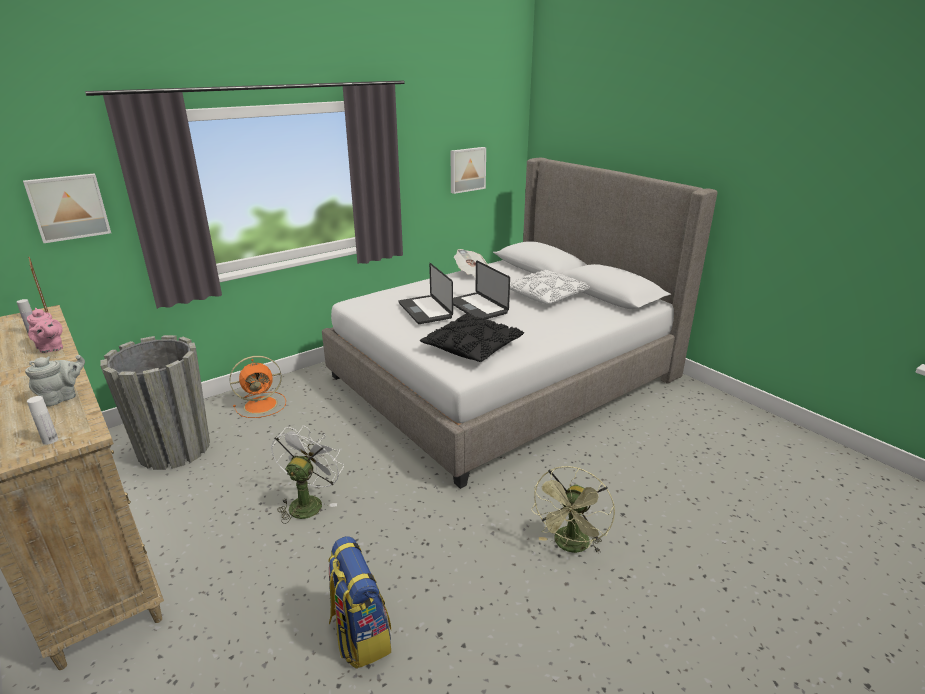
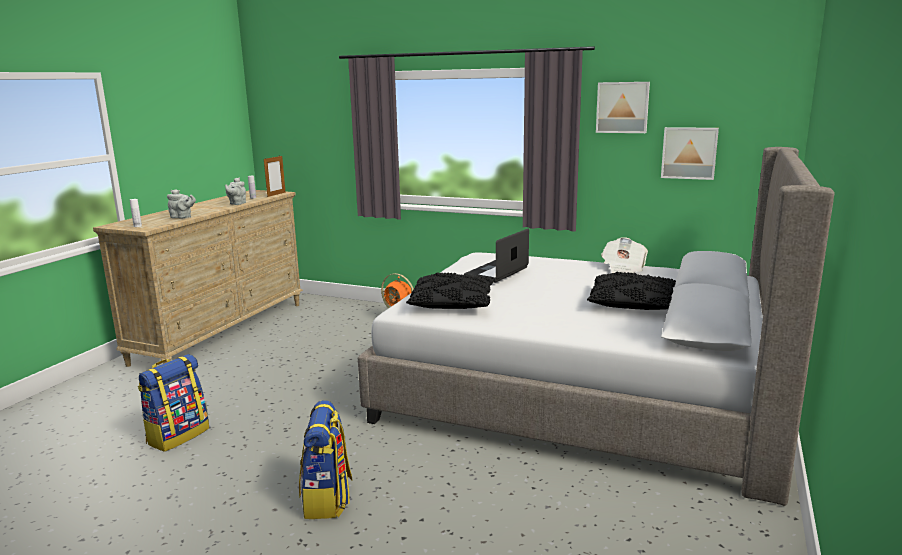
camera: 60 degrees right, 10 degrees down
(50, 348) = (237, 203): pink teapot -> grey teapot
(68, 207) = (328, 133): picture -> picture (622, 107)
(174, 449) = (322, 318): grey planter -> none
(308, 502) = (301, 373): white fan -> none
(477, 307) = (539, 285): laptop -> none
(546, 296) = (631, 304): white pillow -> black pillow
(570, 546) = (328, 499): green fan -> backpack

